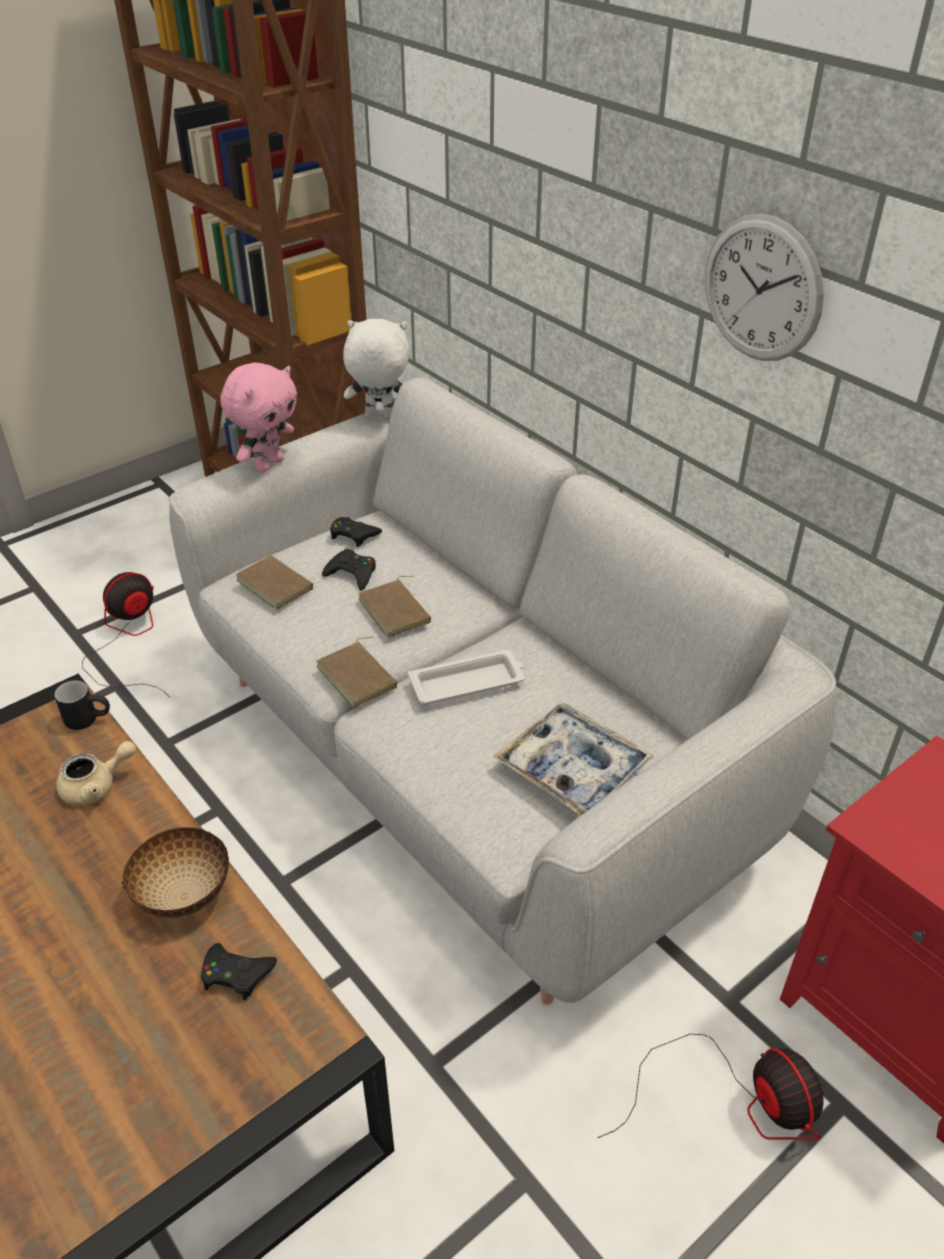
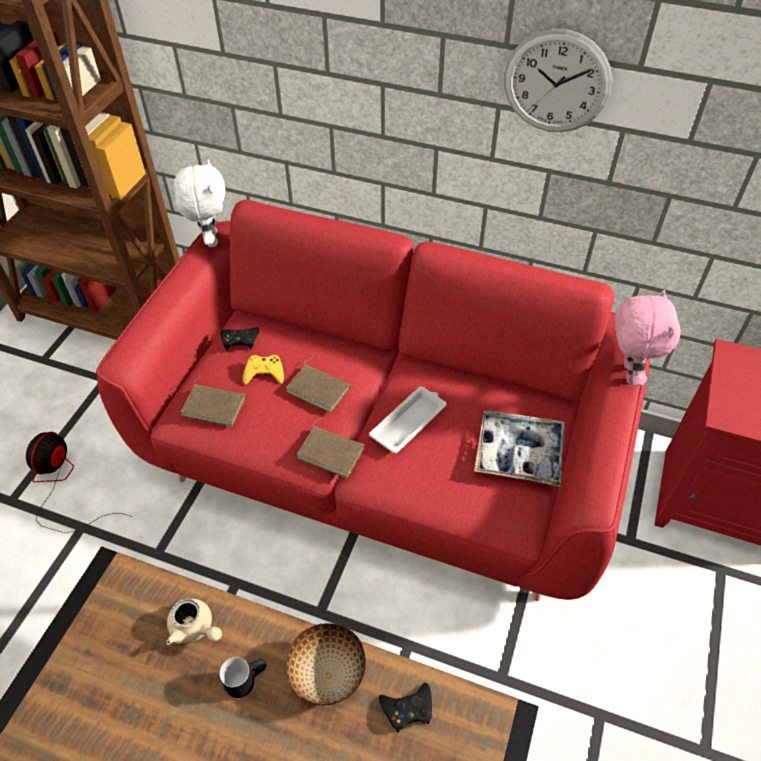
camera: 30 degrees left, 10 degrees up
(89, 719) = (143, 579): black mug -> black mug (246, 678)
(97, 786) = (195, 629): beige teapot -> beige teapot turned 90 degrees clockwise
(268, 464) = (157, 313): pink plush toy -> pink plush toy (627, 372)
(352, 574) = (264, 373): black game controller -> yellow game controller
(379, 417) = (210, 239): white plush toy -> white plush toy turned 105 degrees clockwise
(472, 759) = (381, 459): grey sofa -> red sofa
(736, 1100) = (672, 598): fan -> none

